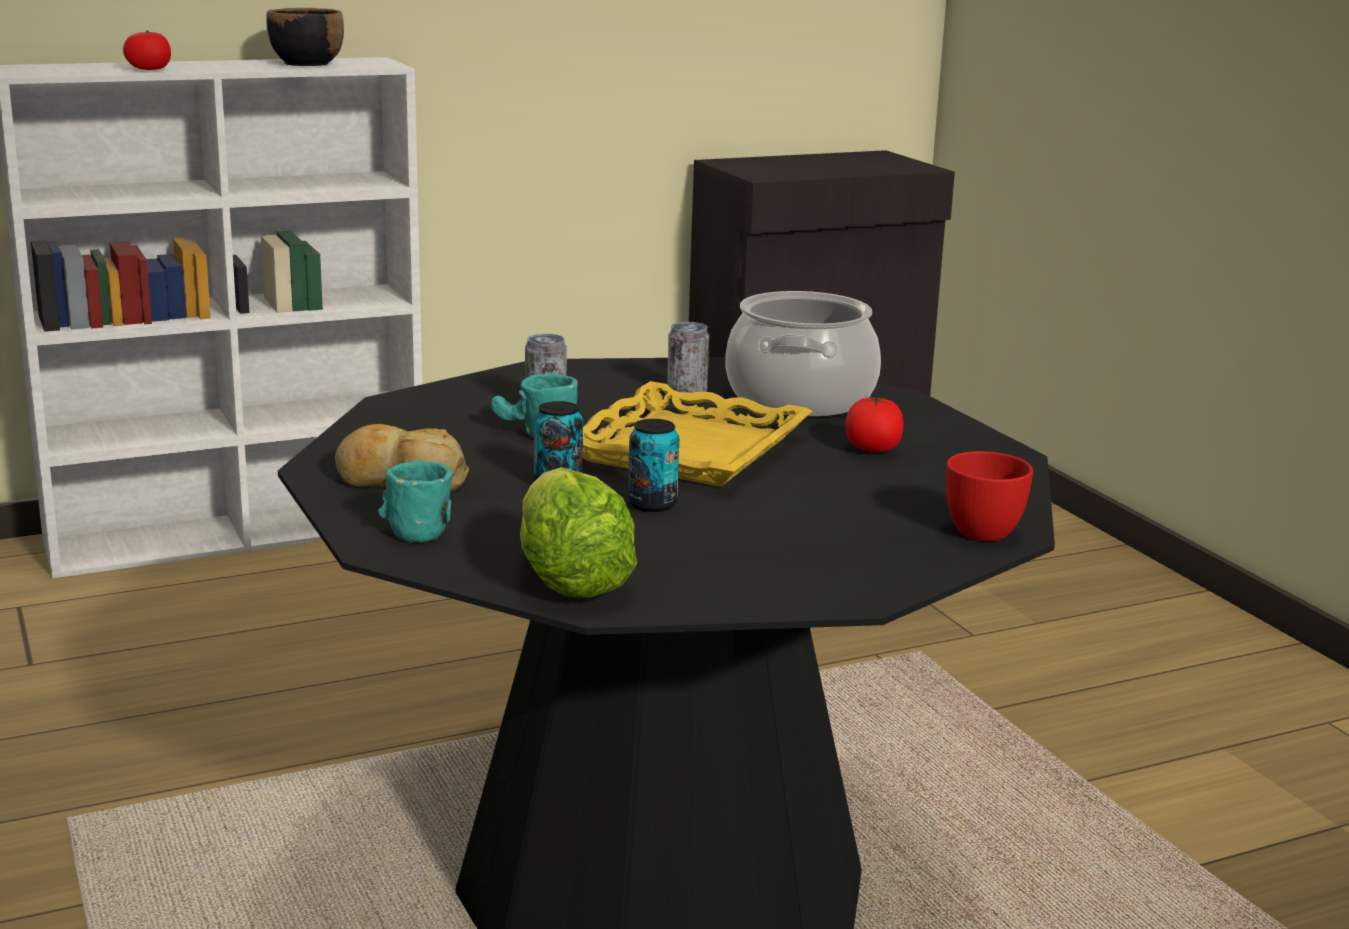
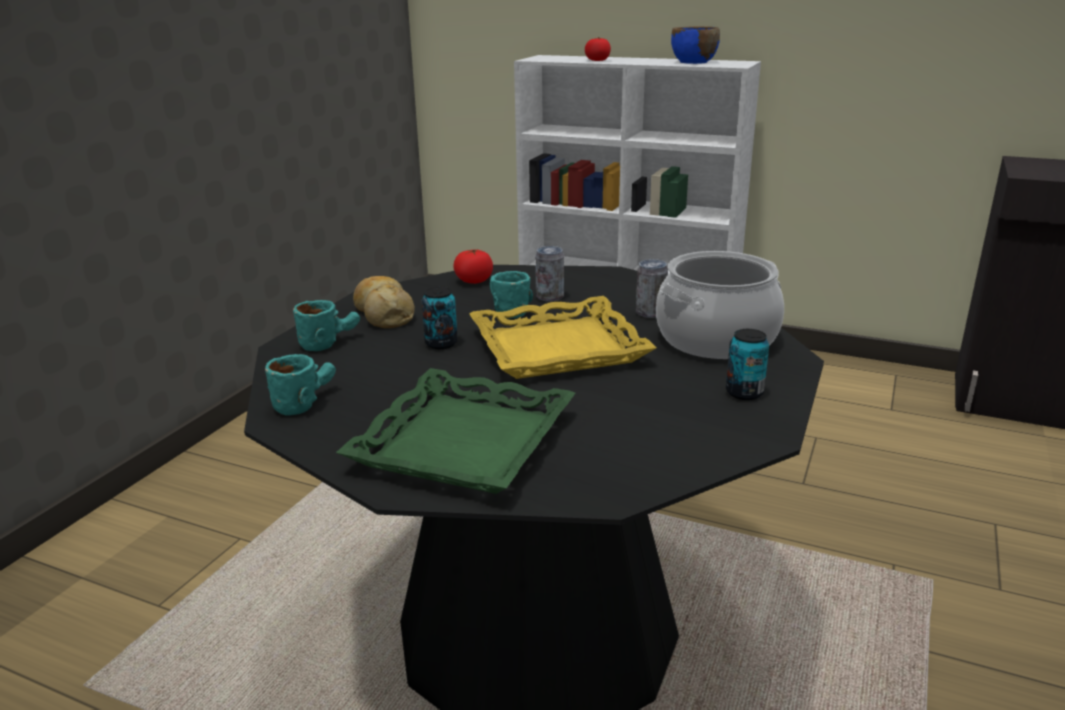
camera: 50 degrees right, 5 degrees up
(306, 64) = (693, 62): black bowl -> blue bowl
(570, 581) = (304, 401): lettuce -> turquoise mug
(652, 504) = (454, 374): can -> can (744, 393)
(820, 547) = (465, 443): none -> green tray
(872, 449) = (674, 391): tomato -> tomato (474, 281)
(980, 528) = (597, 480): red cup -> none

